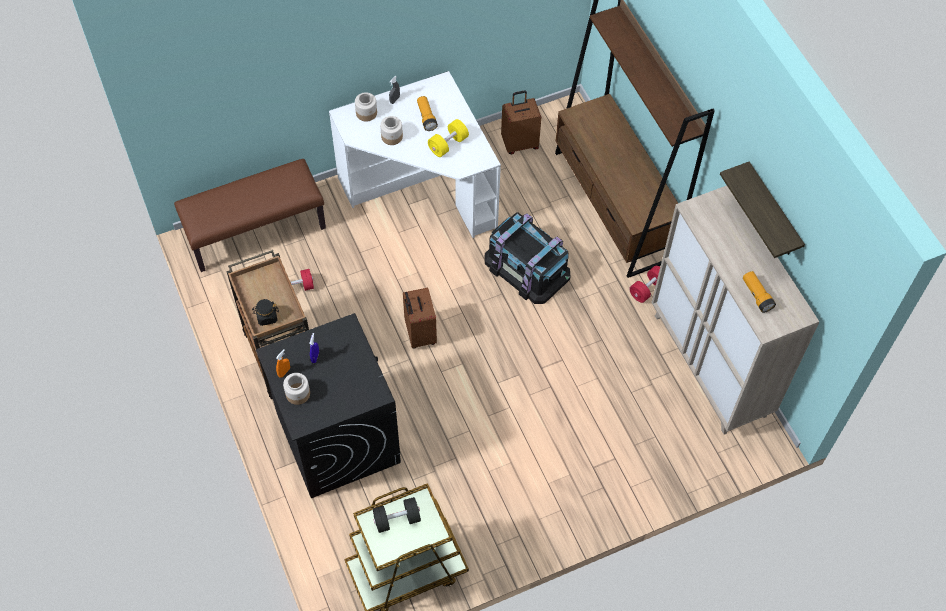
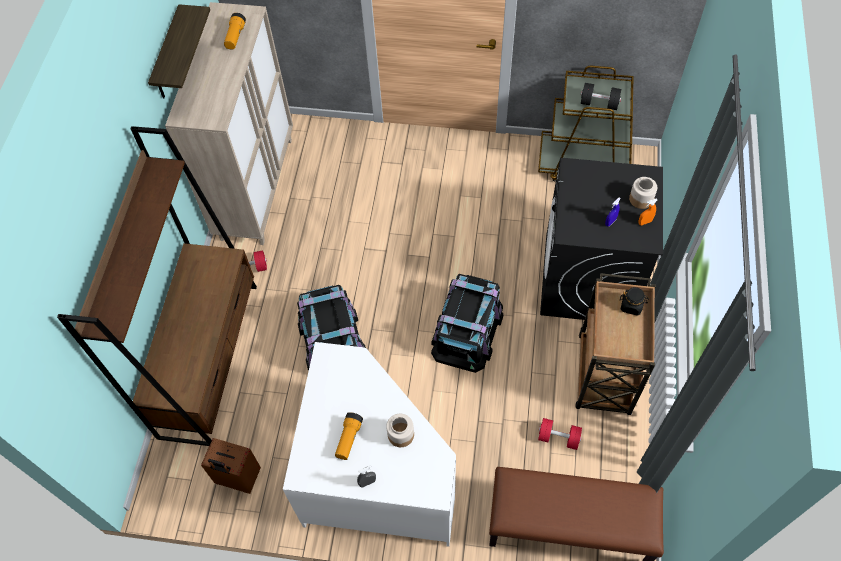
camera: 145 degrees left, 0 degrees up
(366, 113) = (409, 482): jar -> none
(419, 334) = (468, 331): brown suitcase -> black storage box
(448, 144) = (349, 392): yellow dumbbell -> none

